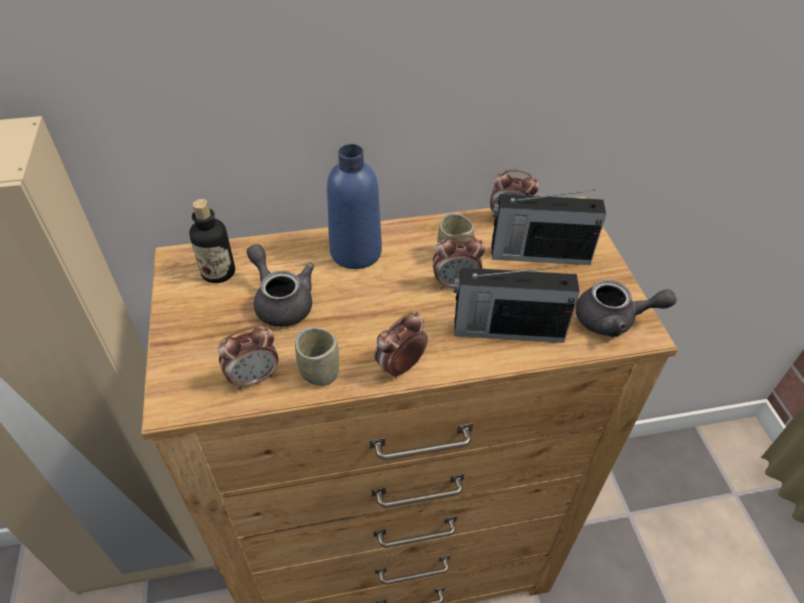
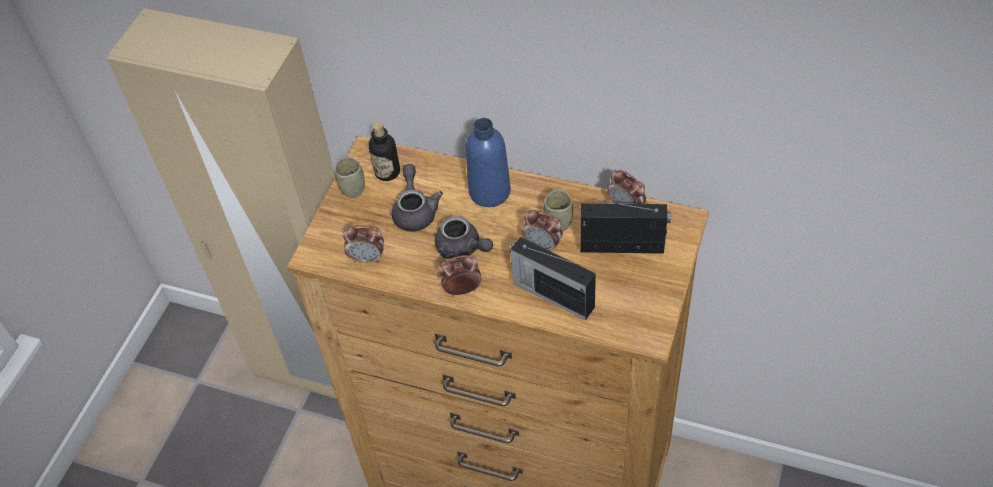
camera: 35 degrees right, 5 degrees up
(319, 372) = (409, 272): cup -> cup (352, 188)
(537, 254) = (623, 246): radio -> radio turned 150 degrees clockwise
(613, 320) = (636, 319): grey teapot -> grey teapot (462, 248)

